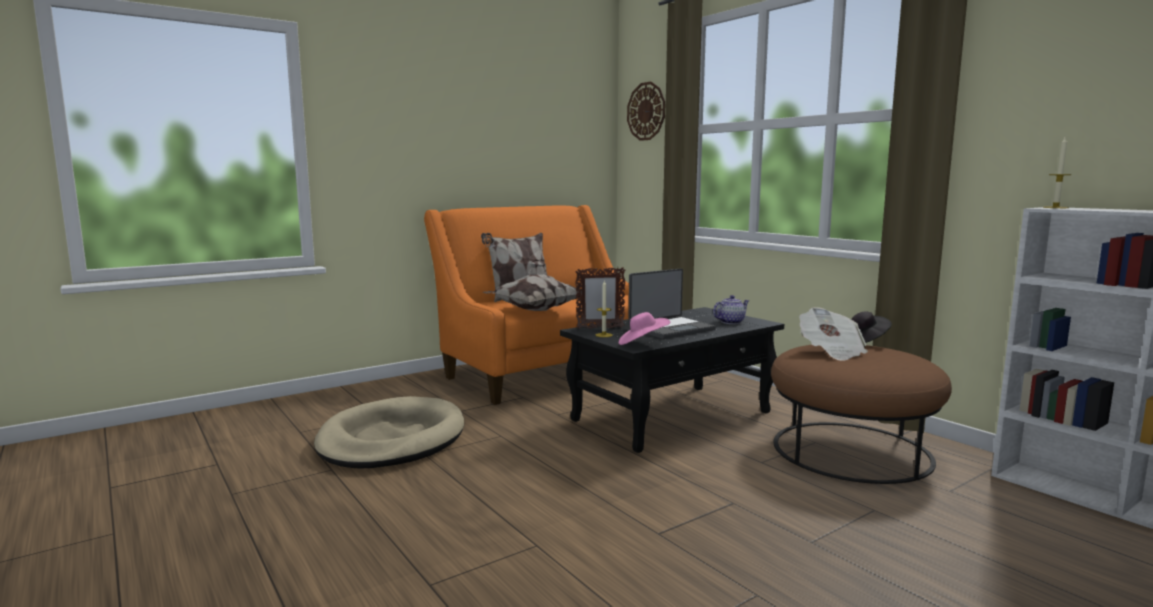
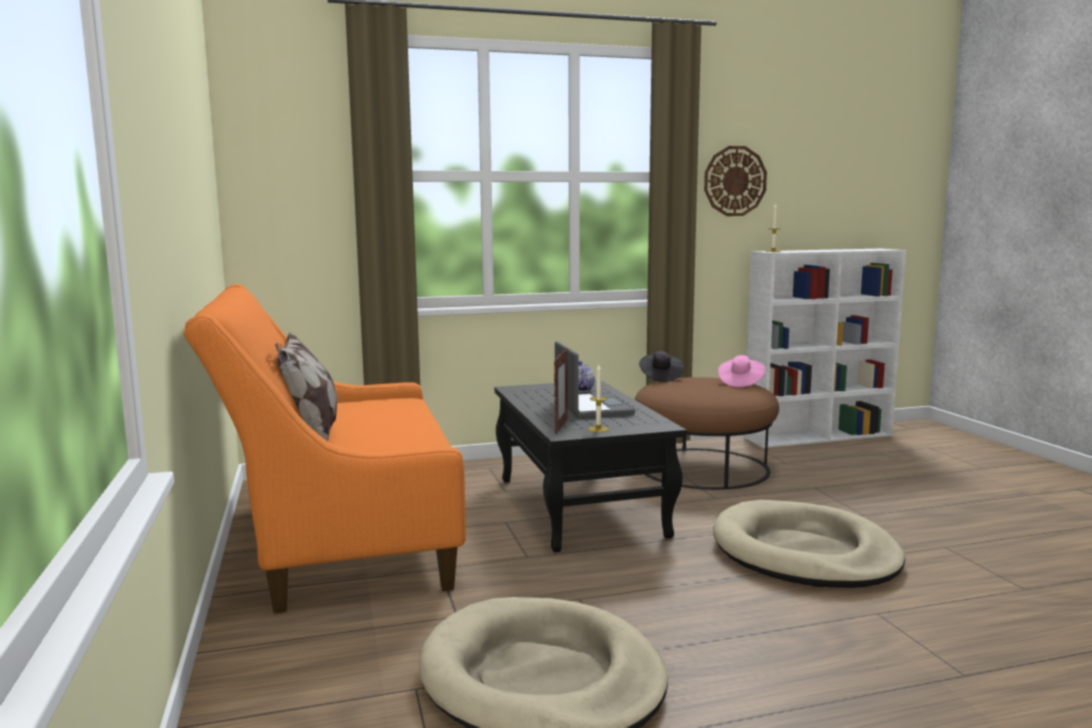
camera: 70 degrees left, 0 degrees up
(534, 310) = (419, 440): pillow -> none
(642, 343) = (648, 422): pink hat -> pink hat (740, 383)
(646, 111) = (286, 144): wall clock -> wall clock (735, 181)
(655, 508) = (804, 552): none -> beige dog bed
(831, 351) = (689, 388): newspaper -> none

